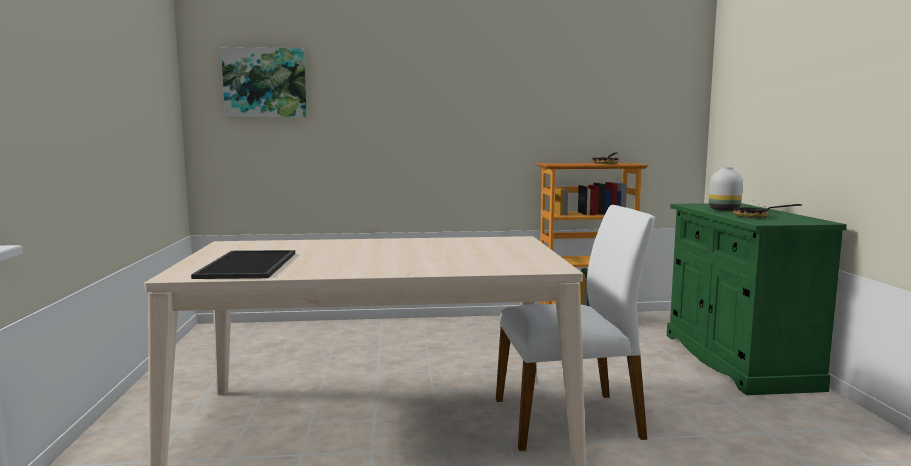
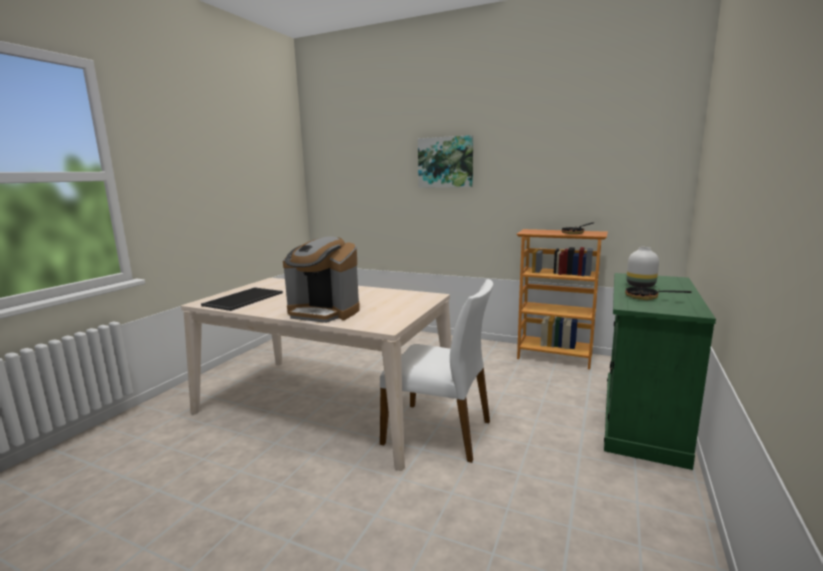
camera: 30 degrees right, 5 degrees up
(265, 83) = (347, 171): picture -> picture (445, 162)
(427, 265) = (324, 312): none -> coffee machine

